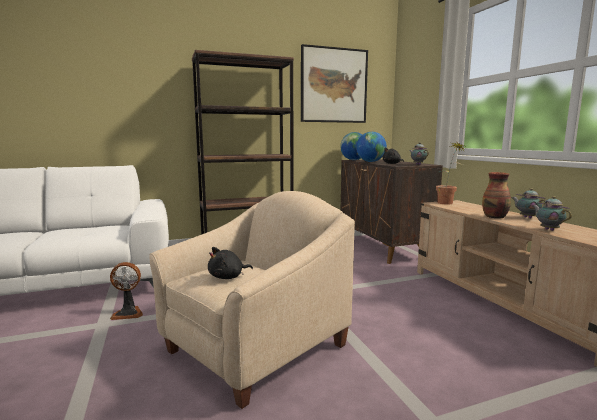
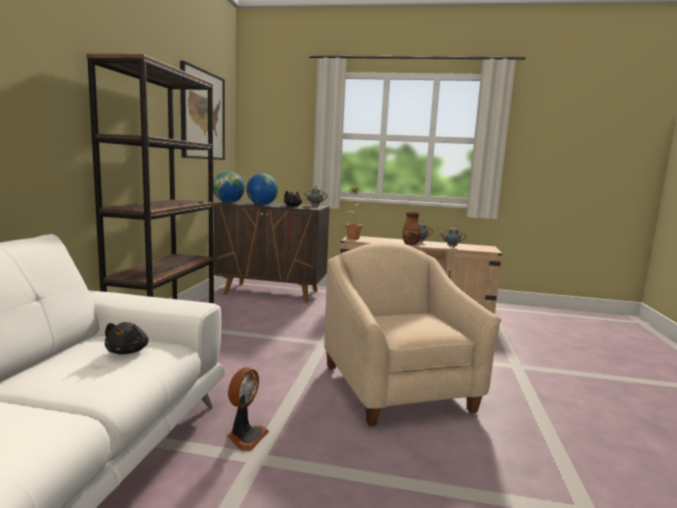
camera: 60 degrees left, 0 degrees up
(228, 277) = (421, 324): black plush toy -> black plush toy (128, 351)

